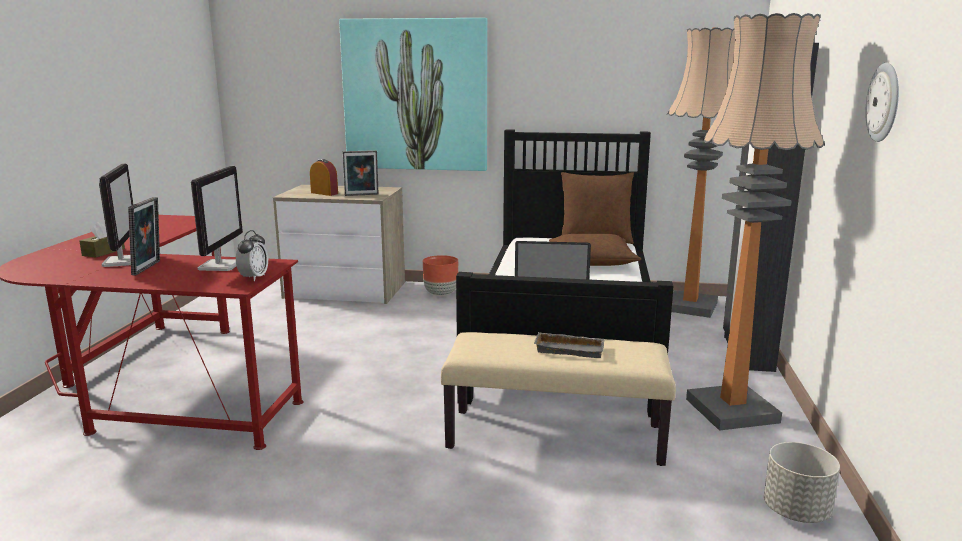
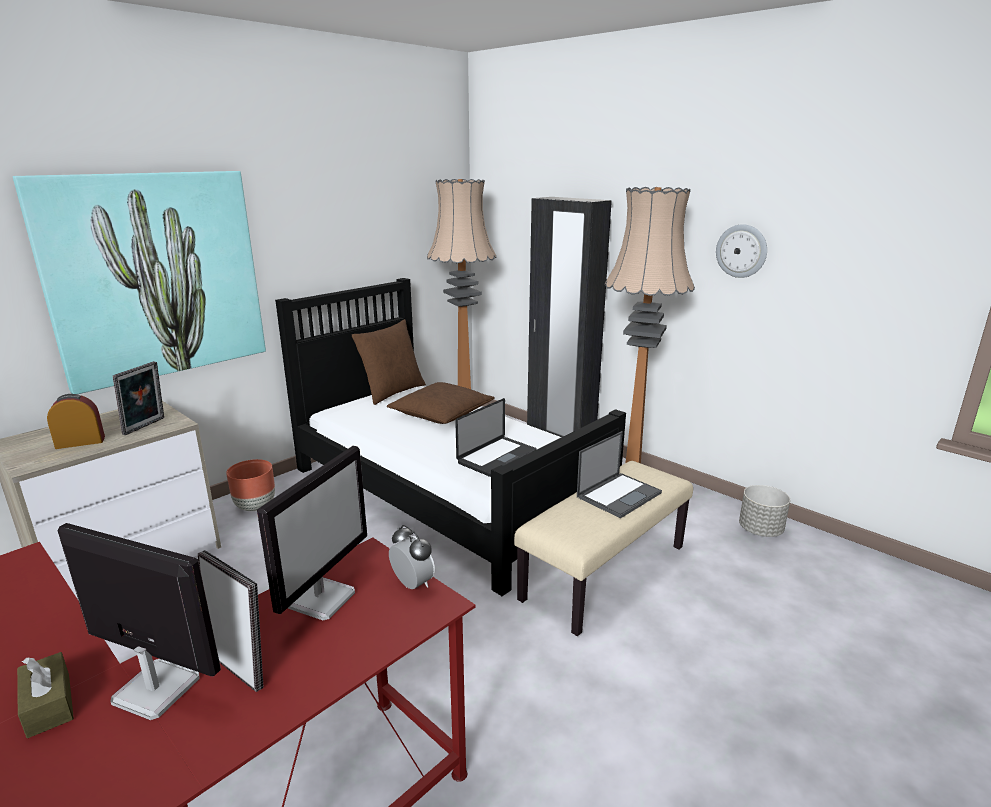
camera: 55 degrees left, 5 degrees up
(220, 266) = (322, 598): monitor -> monitor turned 75 degrees clockwise
(570, 349) = (619, 494): grey tray -> laptop

